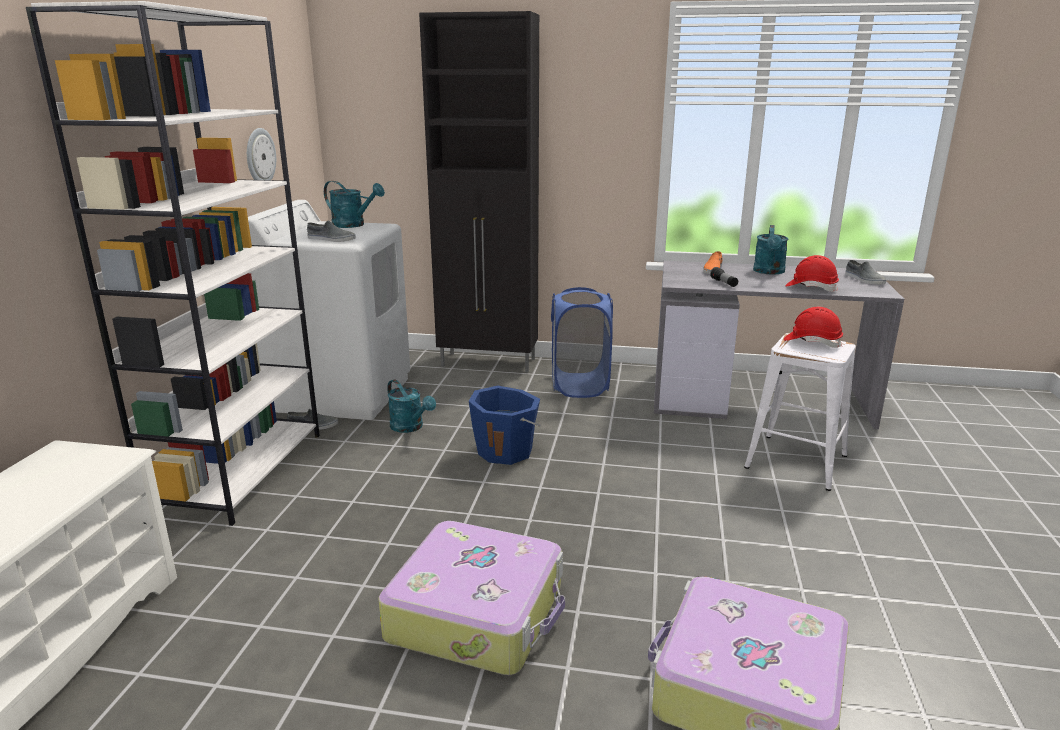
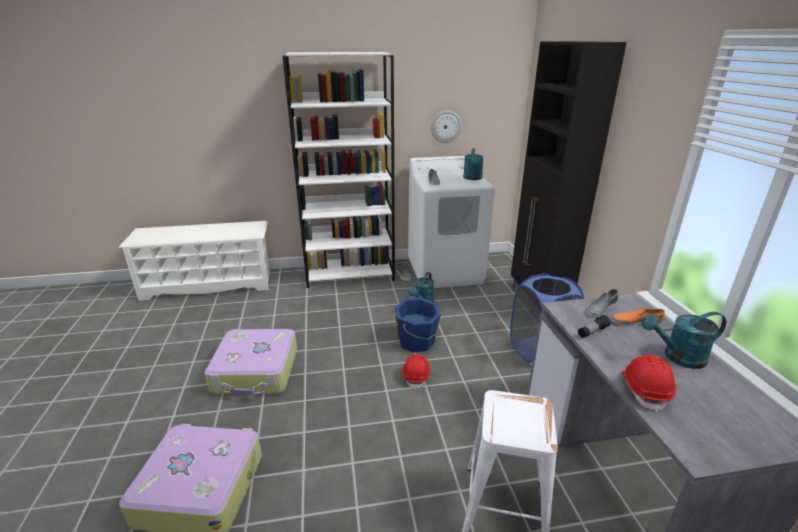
camera: 70 degrees right, 5 degrees up
(812, 342) = (531, 417): red hard hat -> red hard hat (417, 376)
(864, 279) = (750, 439): grey shoe -> grey shoe (601, 308)

